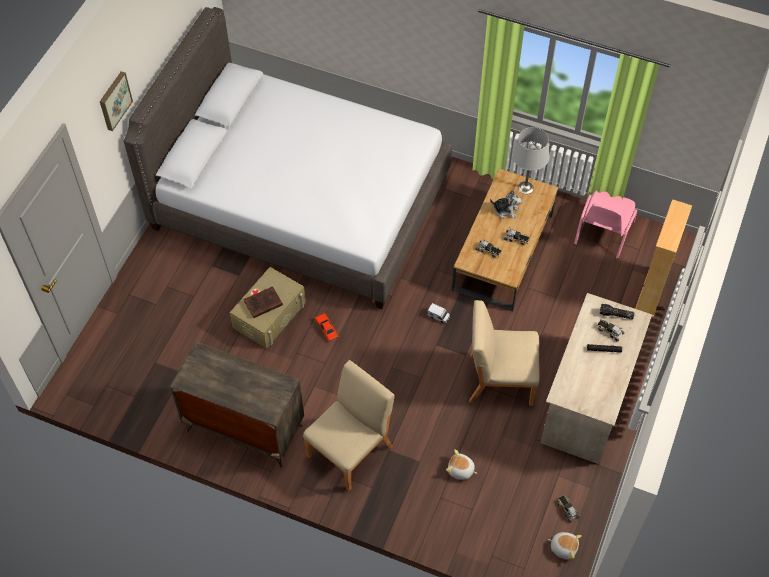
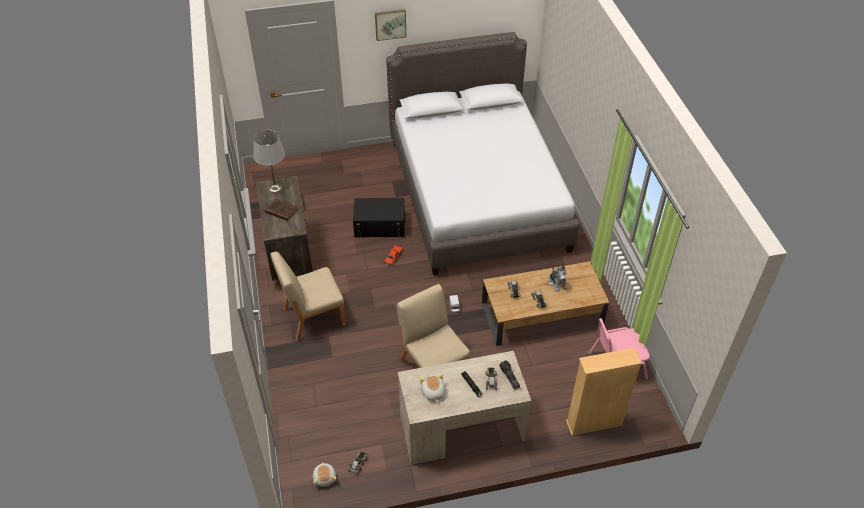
camera: 55 degrees right, 10 degrees down
(262, 304) = (373, 209): brown book -> brown book (280, 211)
(269, 315) = (379, 225): beige storage box -> black storage box
(350, 450) = (313, 316): beige chair -> beige chair turned 150 degrees clockwise
(460, 470) = (342, 383): plush toy -> plush toy (432, 392)
(525, 187) = (588, 284): grey table lamp -> grey table lamp (275, 187)

